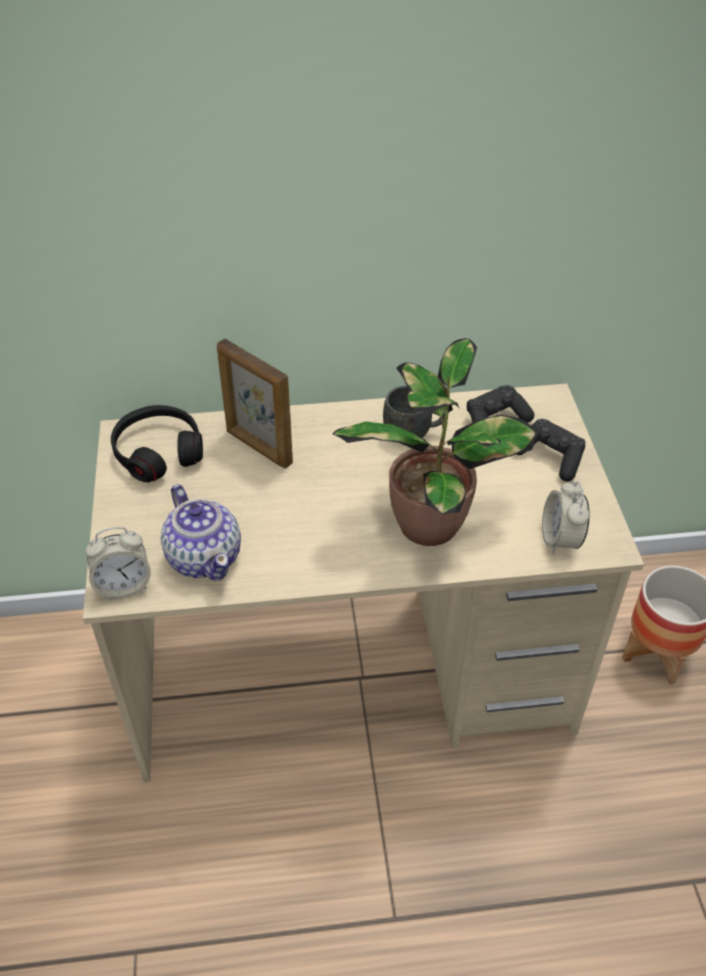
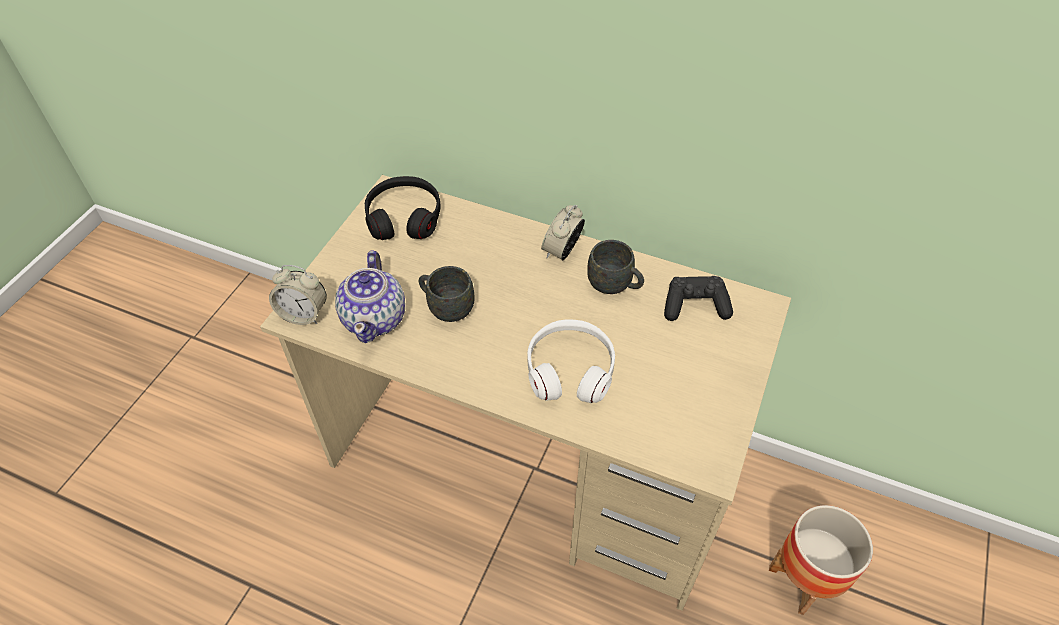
camera: 30 degrees right, 5 degrees up
(258, 447) = (480, 245): picture frame -> none
(269, 516) = (446, 307): none -> grey mug
(429, 520) = (570, 369): potted plant -> white headphones
(550, 457) = (720, 361): black game controller -> none
(560, 539) = (671, 440): alarm clock -> alarm clock (562, 251)

